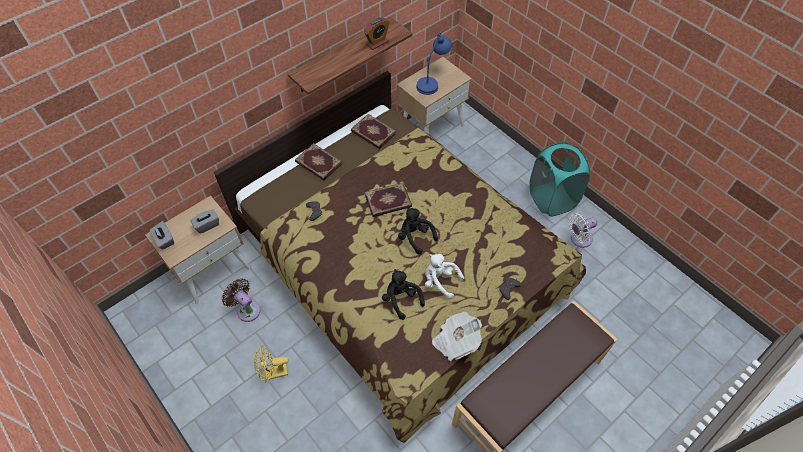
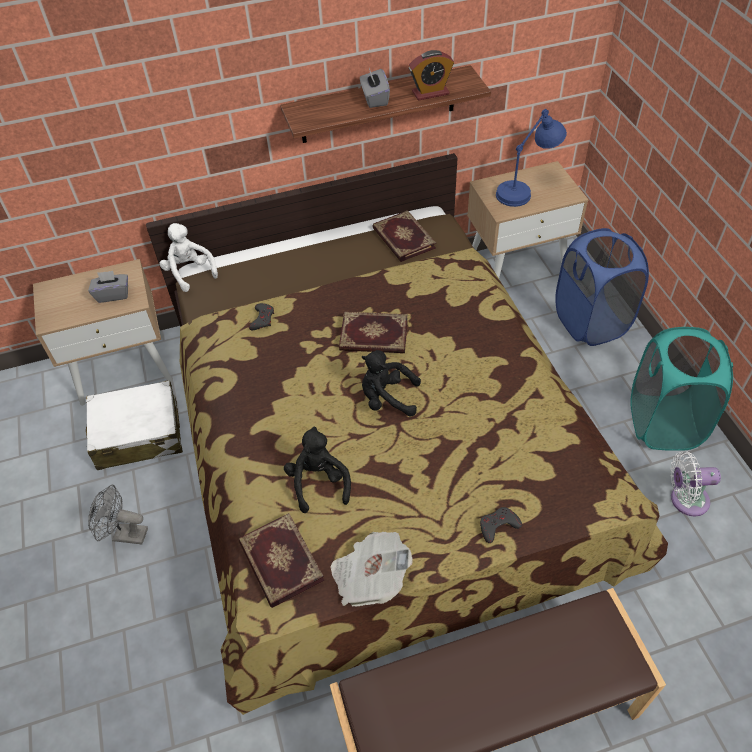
camera: 25 degrees right, 5 degrees down
(164, 240) = (51, 297): grey tissue box -> grey tissue box (374, 99)
(246, 309) = (138, 434): brown fan -> white suitcase
(273, 373) = (124, 534): yellow fan -> grey fan
(318, 163) = (304, 258): book -> book (279, 562)
(415, 237) = (387, 398): black plush toy -> black plush toy turned 60 degrees counterclockwise
(440, 281) = (392, 476): white plush toy -> white plush toy (189, 272)
(488, 150) = (590, 322): none -> blue laundry basket

